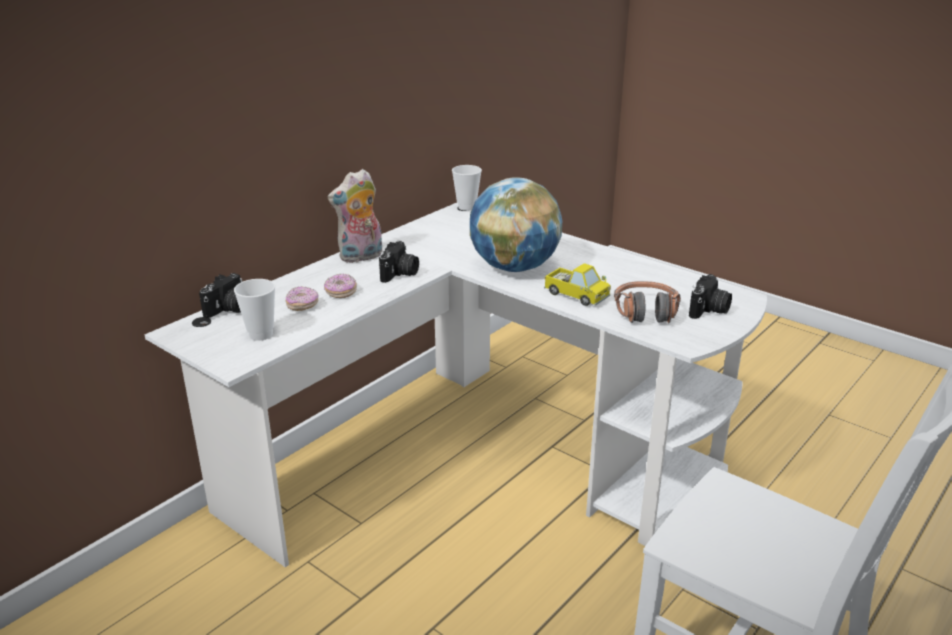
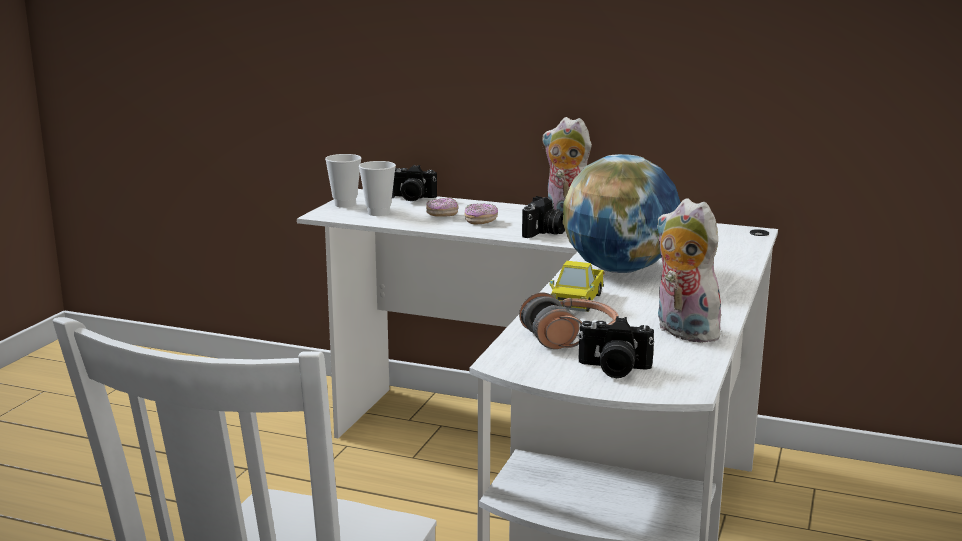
camera: 70 degrees right, 10 degrees down
(400, 274) = (545, 233): camera -> camera turned 60 degrees counterclockwise
(466, 207) = (759, 232): cup -> cup (345, 204)
(650, 276) = (682, 332): none -> plush toy

